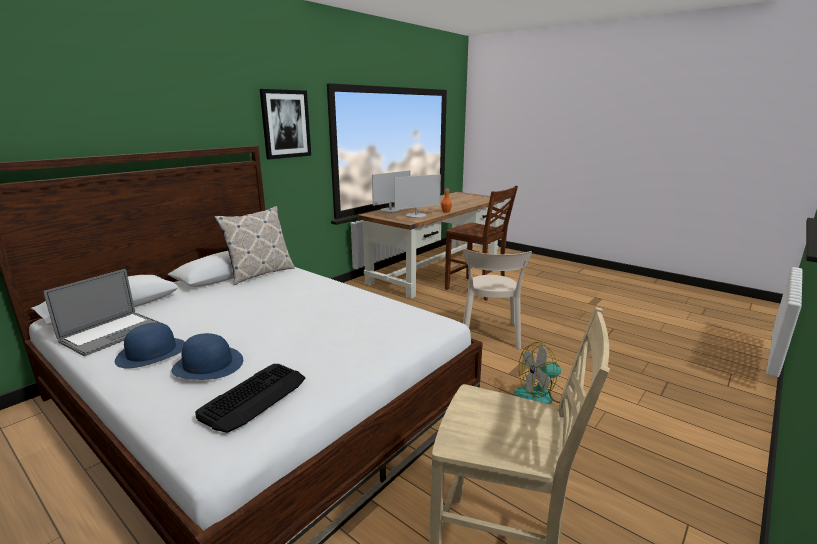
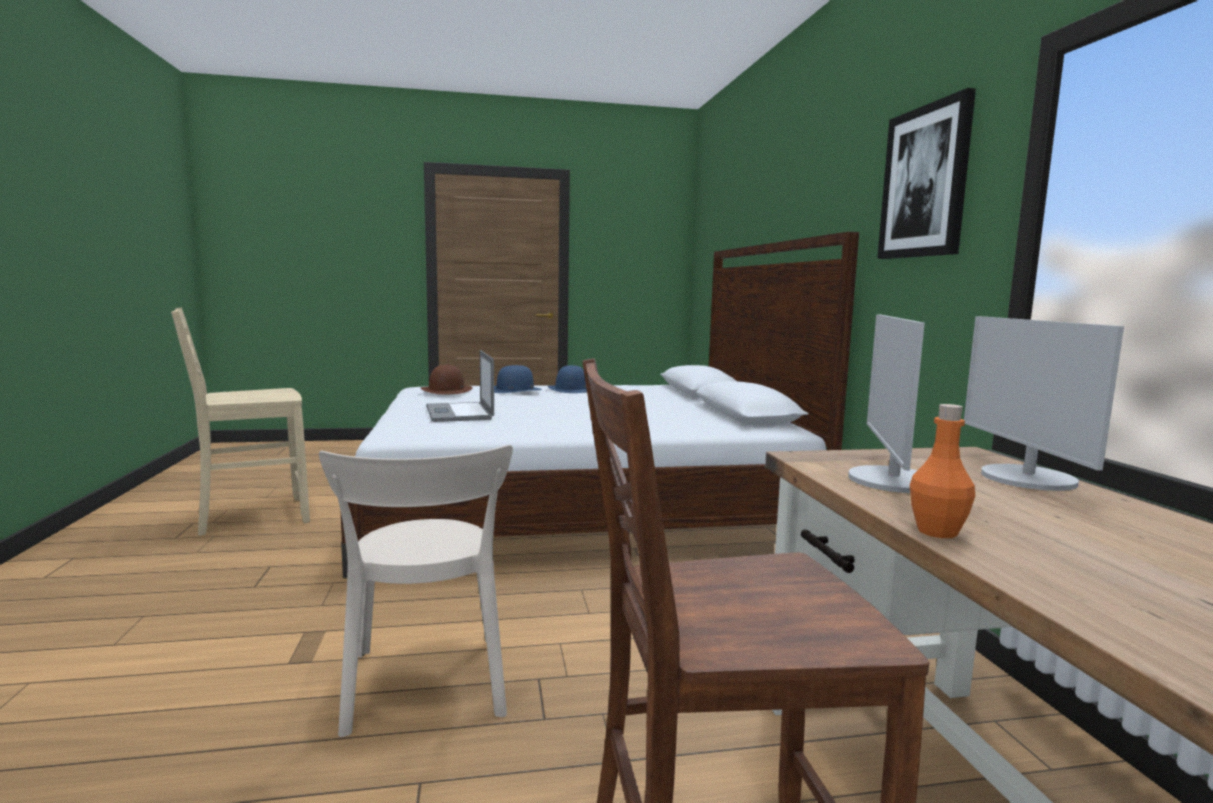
camera: 130 degrees right, 10 degrees down
(112, 333) = (632, 388): laptop -> laptop (459, 413)
(254, 397) = (446, 390): keyboard -> brown hat
(260, 274) = (722, 421): pillow -> none
(490, 336) = (426, 688): beige chair -> beige chair turned 150 degrees counterclockwise
(542, 395) = (244, 623): fan -> none

